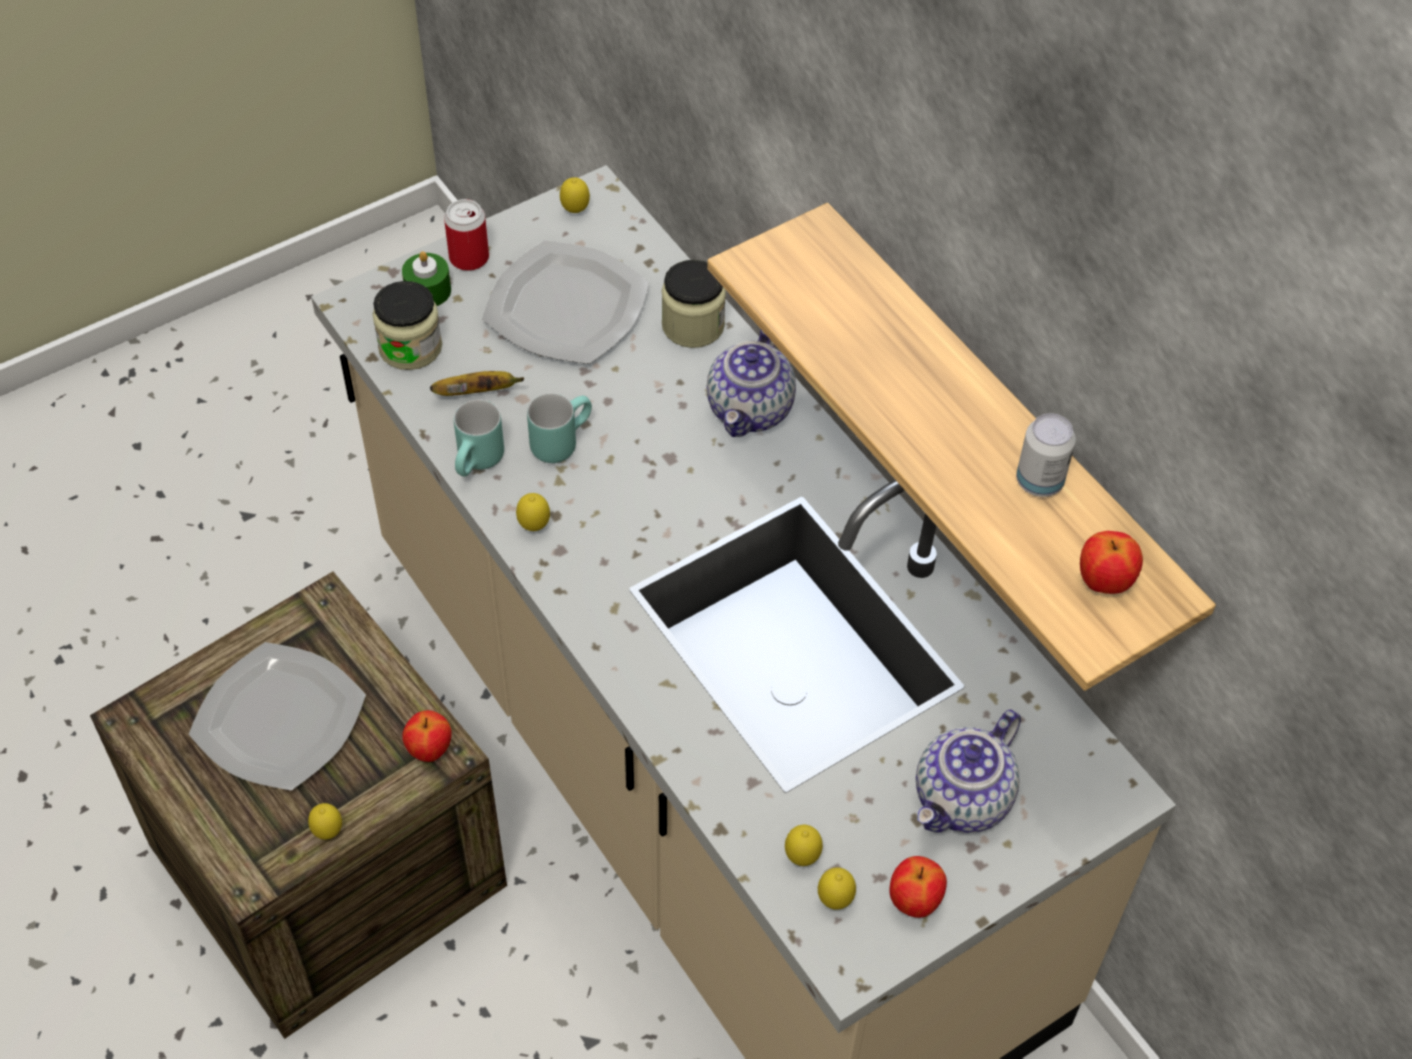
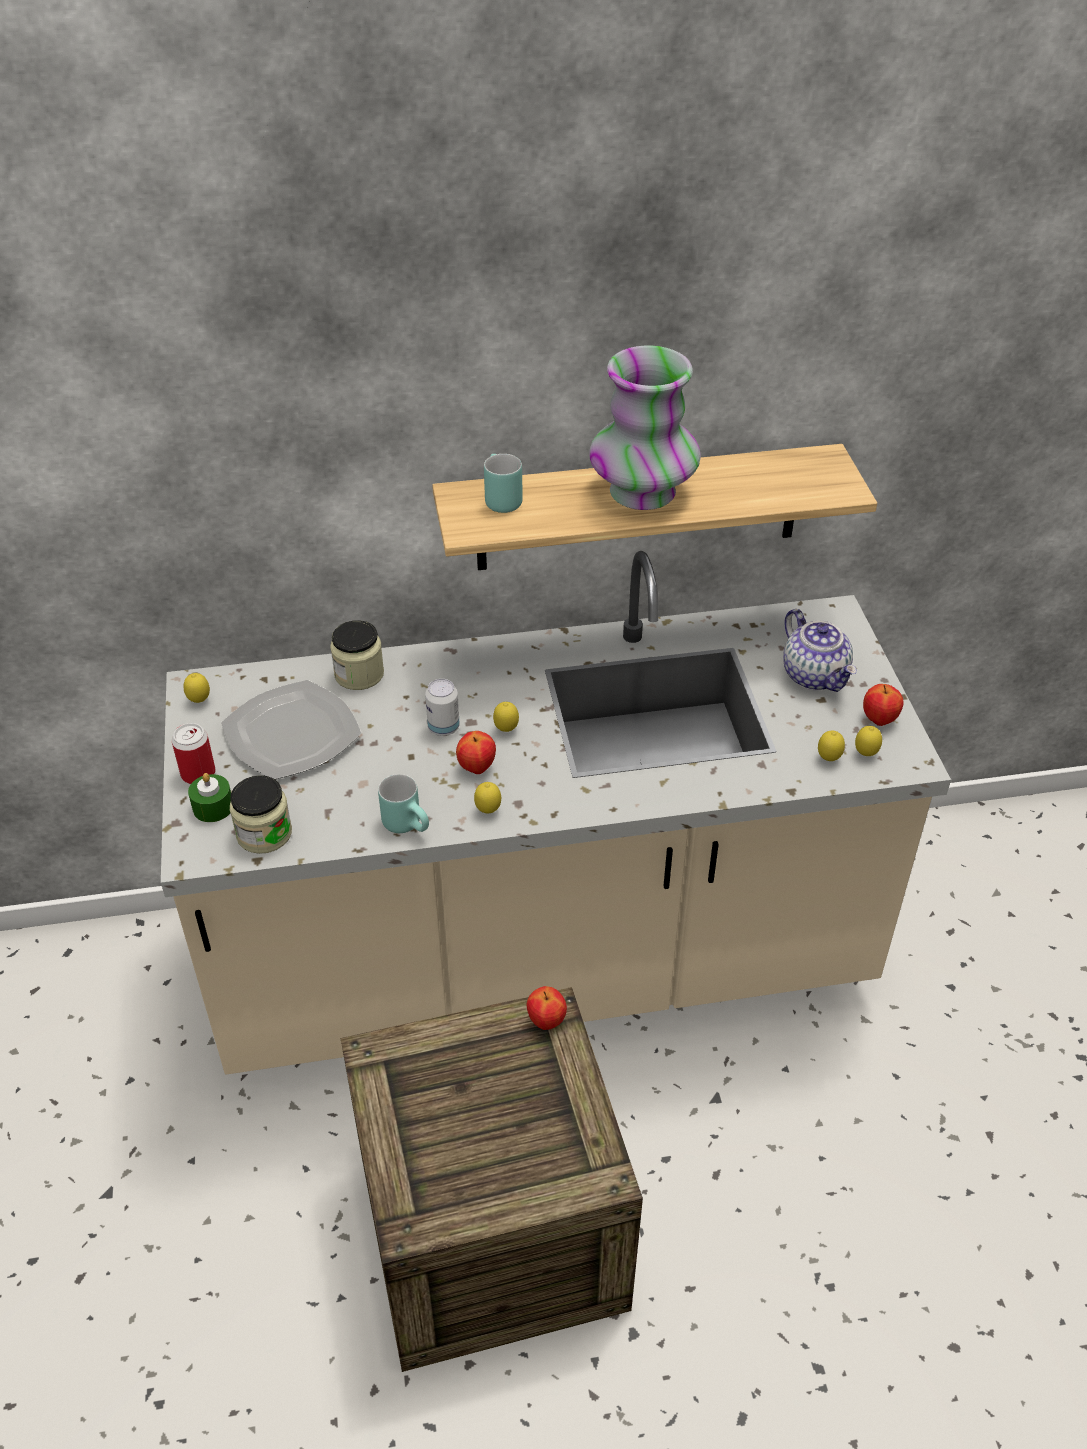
camera: 65 degrees left, 10 degrees down
(281, 719) = (465, 1114): plate -> none
(328, 832) = (588, 1110): lemon -> lemon (506, 730)
(477, 392) = (339, 807): banana -> none
(559, 440) = (416, 774): turquoise mug -> turquoise mug (498, 499)
(751, 410) = (455, 670): teapot -> none
(937, 409) = (642, 492): none -> vase
(1039, 481) = (722, 473): can -> can (443, 728)
(1104, 582) = (809, 474): apple -> apple (476, 768)

